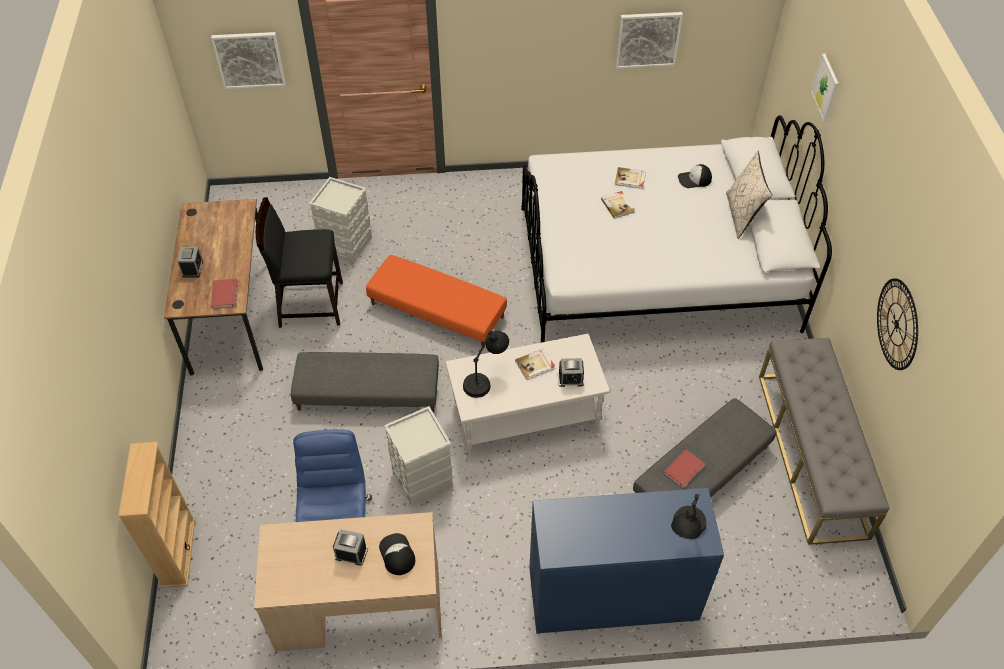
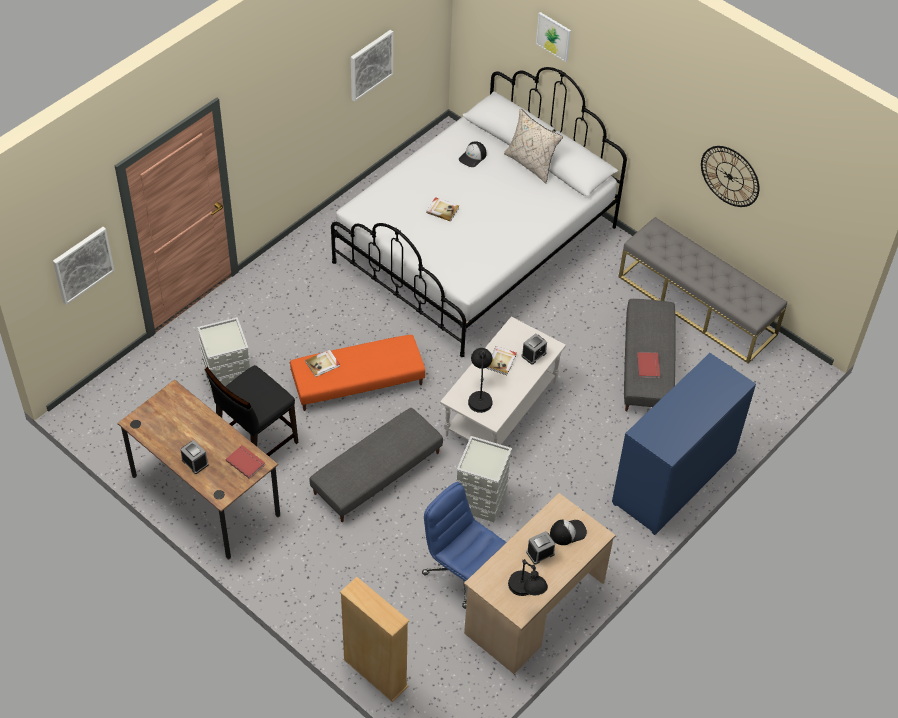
camera: 45 degrees left, 0 degrees up
(397, 554) = (567, 532): cap -> cap turned 135 degrees clockwise
(630, 179) = (429, 184): book -> book (323, 364)
(685, 535) = (726, 388): black table lamp -> black table lamp (526, 594)

